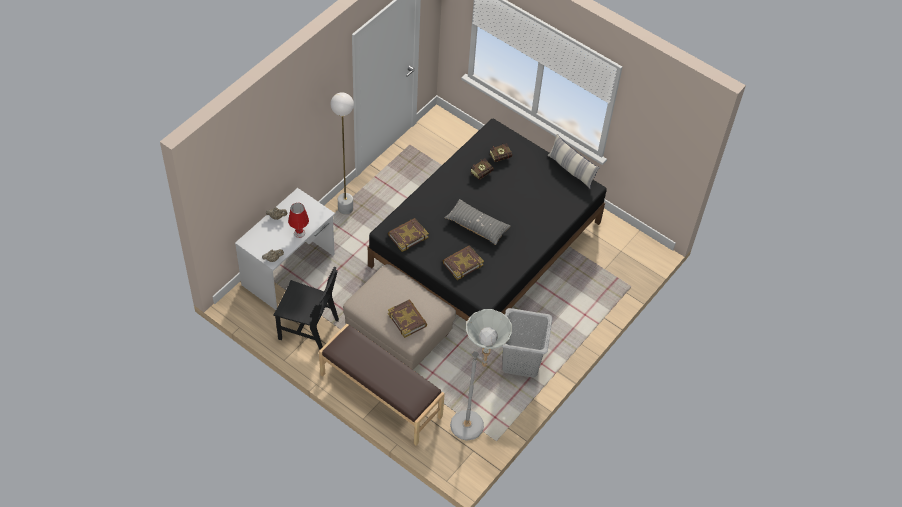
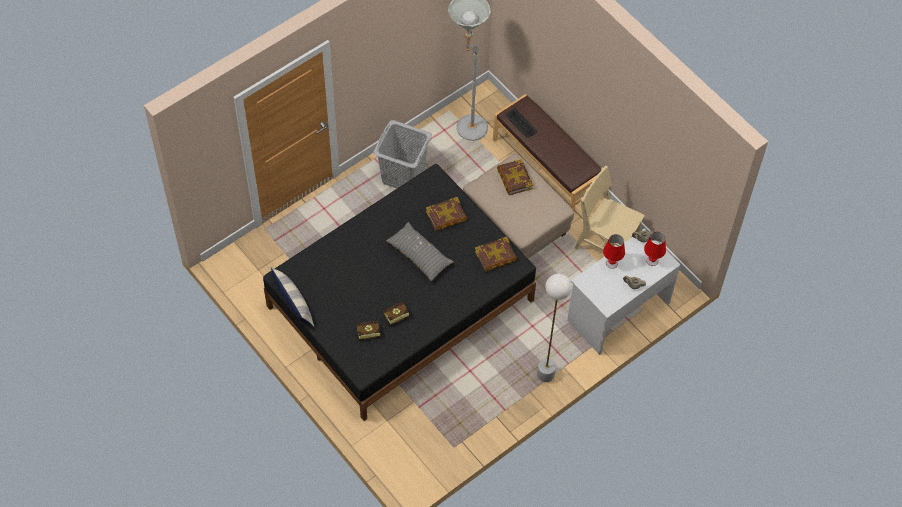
camera: 165 degrees left, 5 degrees up
(261, 241) = (652, 260): none -> red table lamp
(308, 330) = (605, 243): black chair -> beige chair
(414, 383) = (521, 123): none -> keyboard

